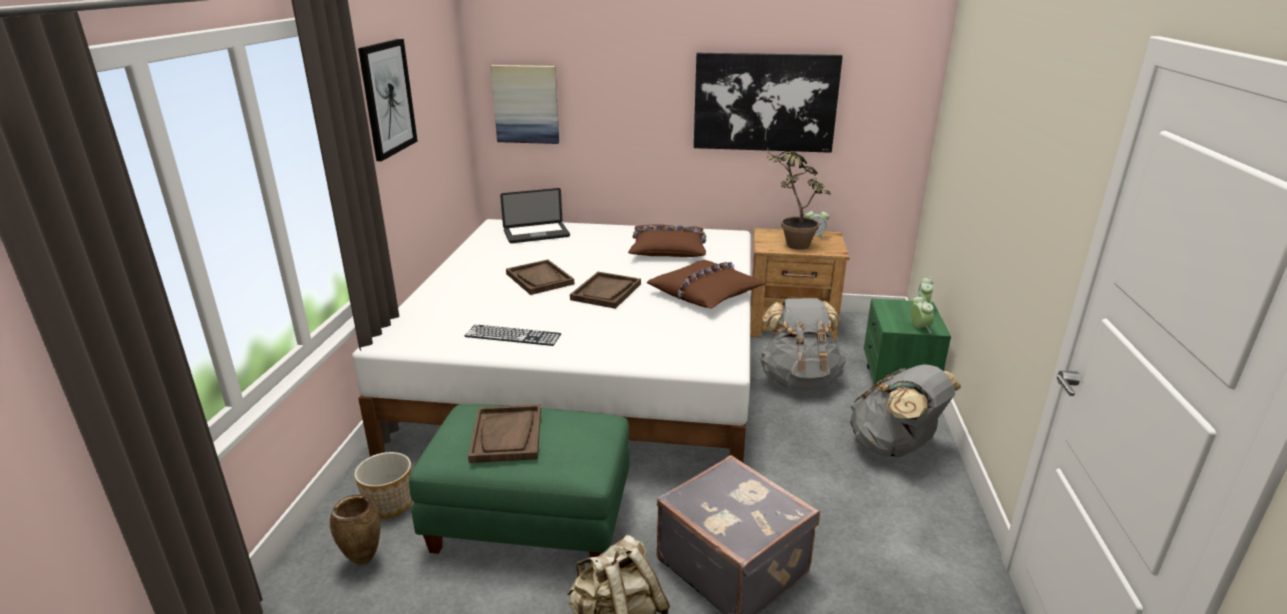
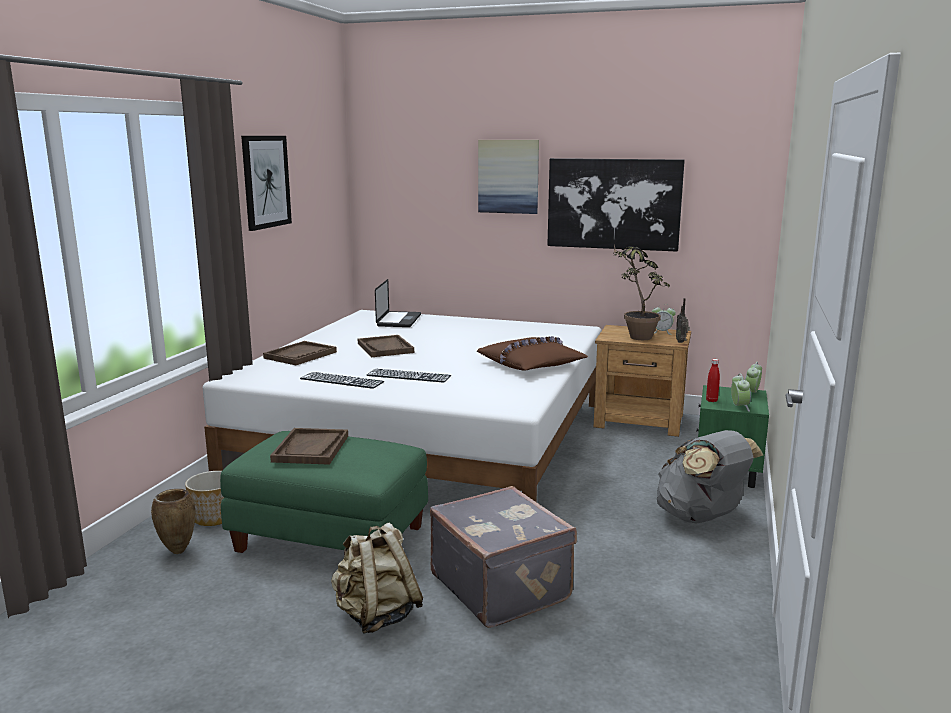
camera: 10 degrees right, 10 degrees down
(526, 104) = (400, 205): picture -> picture (508, 176)
(536, 234) = (399, 320): laptop -> laptop turned 75 degrees counterclockwise
(584, 322) = (408, 376): none -> keyboard
(606, 292) = (440, 359): brown tray -> brown tray (300, 355)
(668, 249) = (514, 335): brown pillow -> none
(799, 380) = (628, 462): grey backpack -> none
(840, 249) = (681, 342): none -> radio
(889, 320) = (711, 400): none -> red bottle

